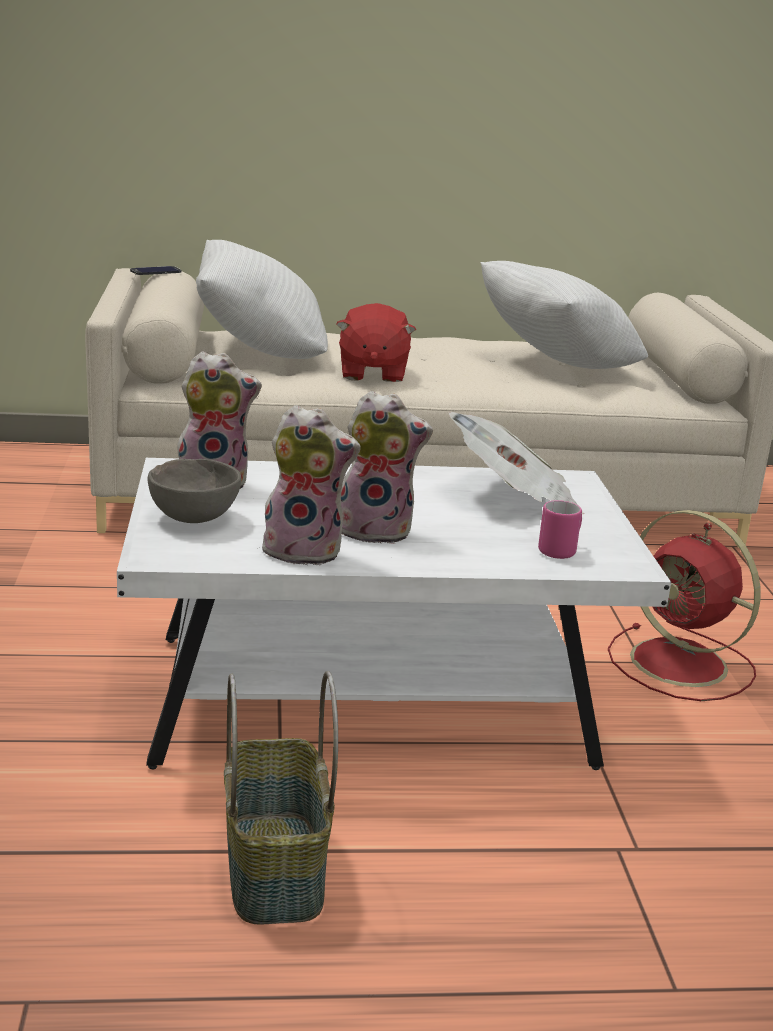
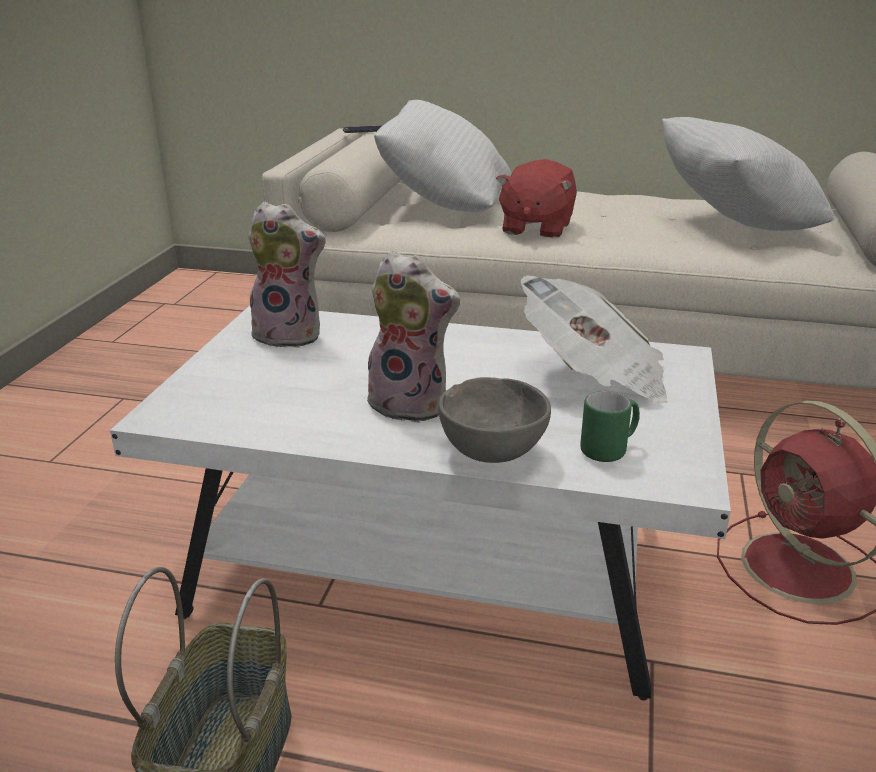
camera: 20 degrees right, 5 degrees up
(194, 518) = (237, 374): grey bowl -> grey bowl (493, 451)
(305, 551) = (316, 423): plush toy -> none
(561, 550) = (609, 450): pink mug -> green mug

